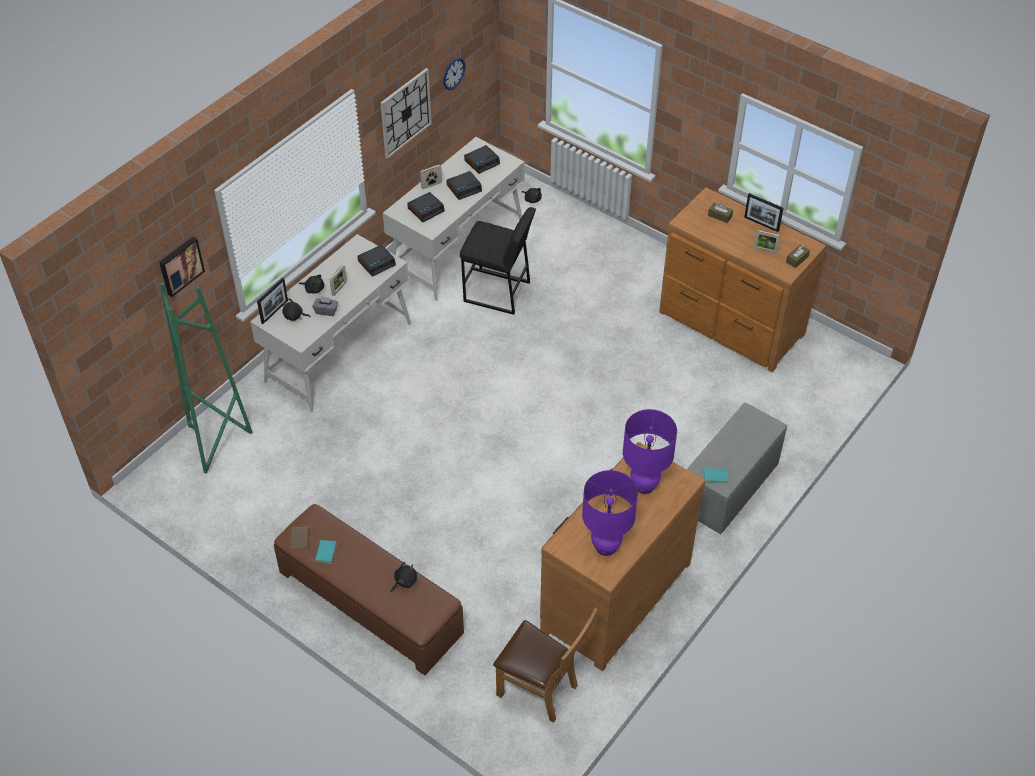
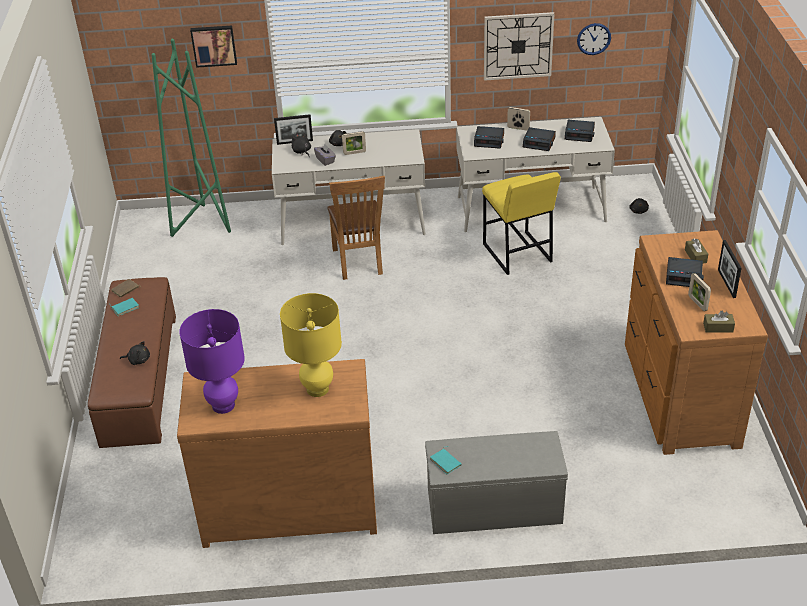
camera: 50 degrees right, 10 degrees down
(377, 263) = (403, 152): alarm clock -> alarm clock (684, 276)
(498, 292) = (518, 254): black stool -> yellow stool
(542, 691) = (146, 523): brown chair -> brown chair (359, 263)
(644, 486) = (317, 389): purple table lamp -> yellow table lamp

